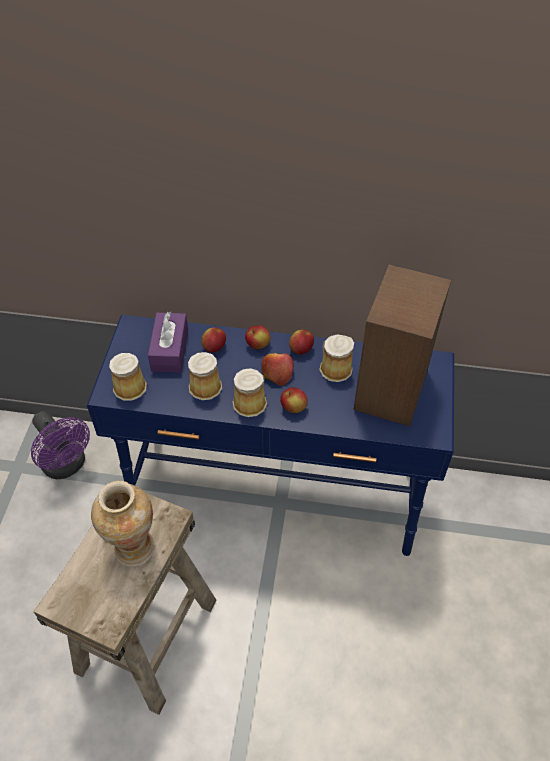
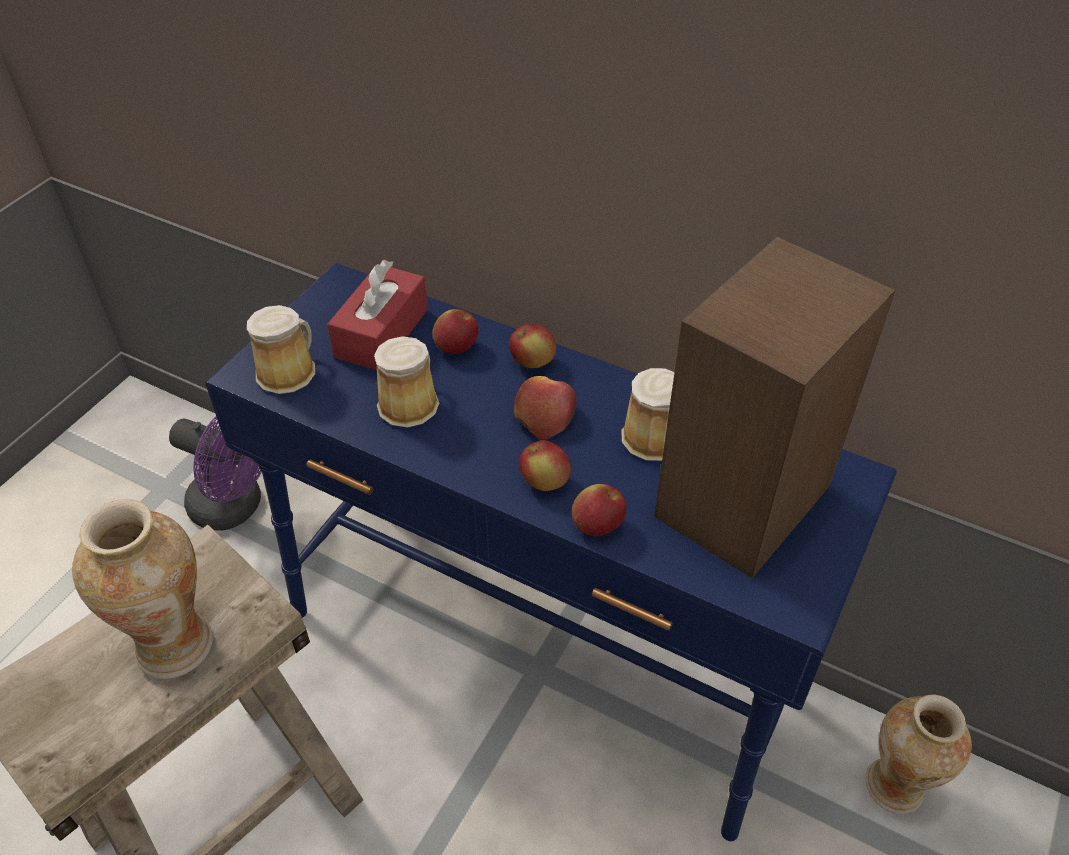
camera: 20 degrees right, 5 degrees down
(67, 465) = (236, 507): purple fan -> purple fan turned 45 degrees counterclockwise
(170, 350) = (381, 333): purple tissue box -> red tissue box
(251, 402) = (474, 451): mug -> none
(301, 349) = (605, 389): apple -> apple (597, 525)
(475, 502) = (896, 787): none -> vase

